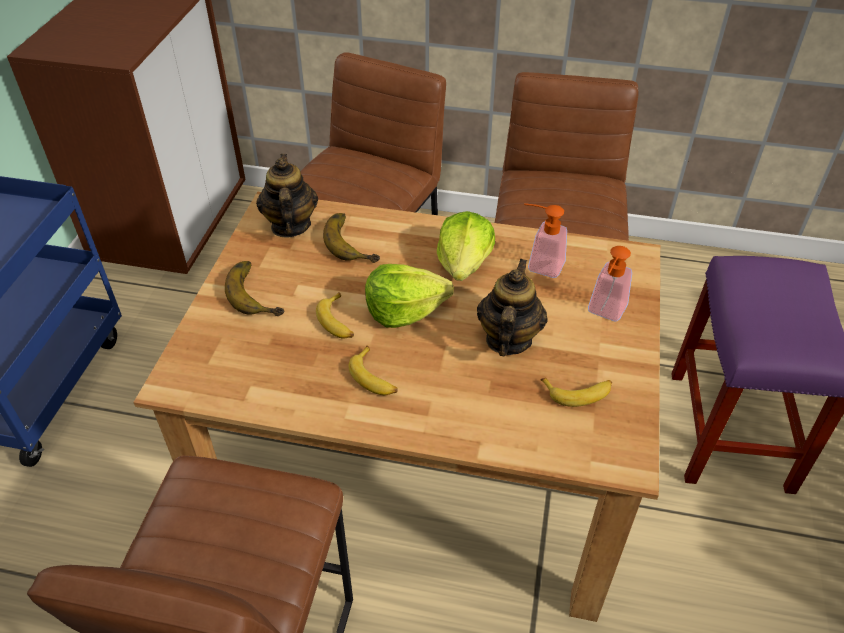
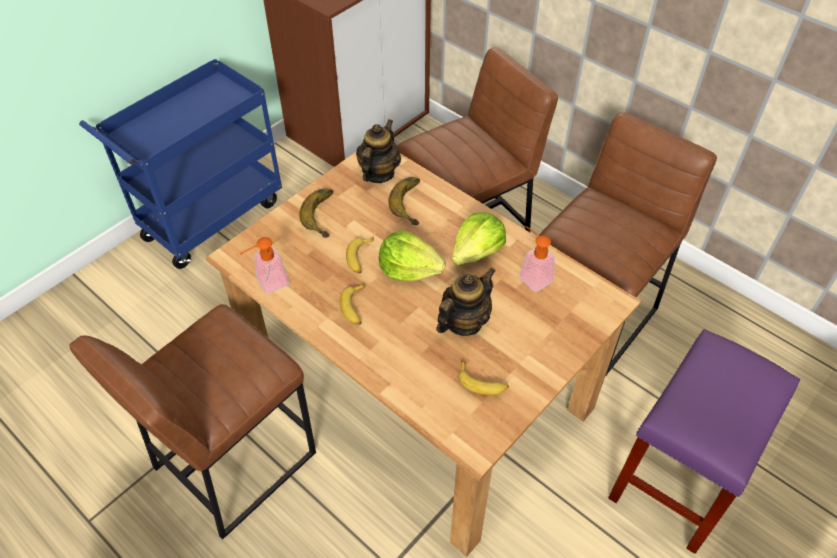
camera: 30 degrees right, 5 degrees up
(604, 313) = (550, 334): soap dispenser -> soap dispenser (267, 284)

